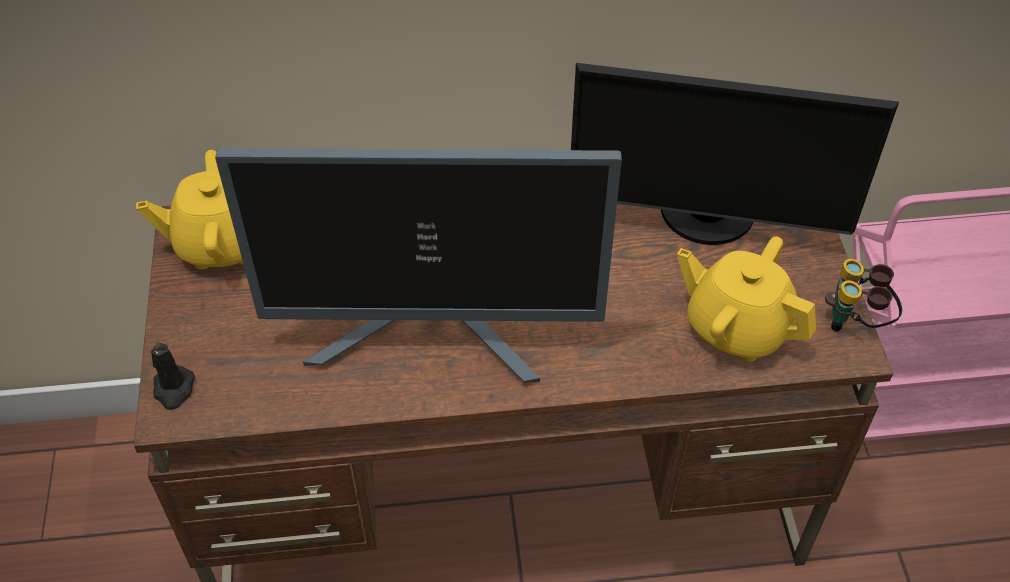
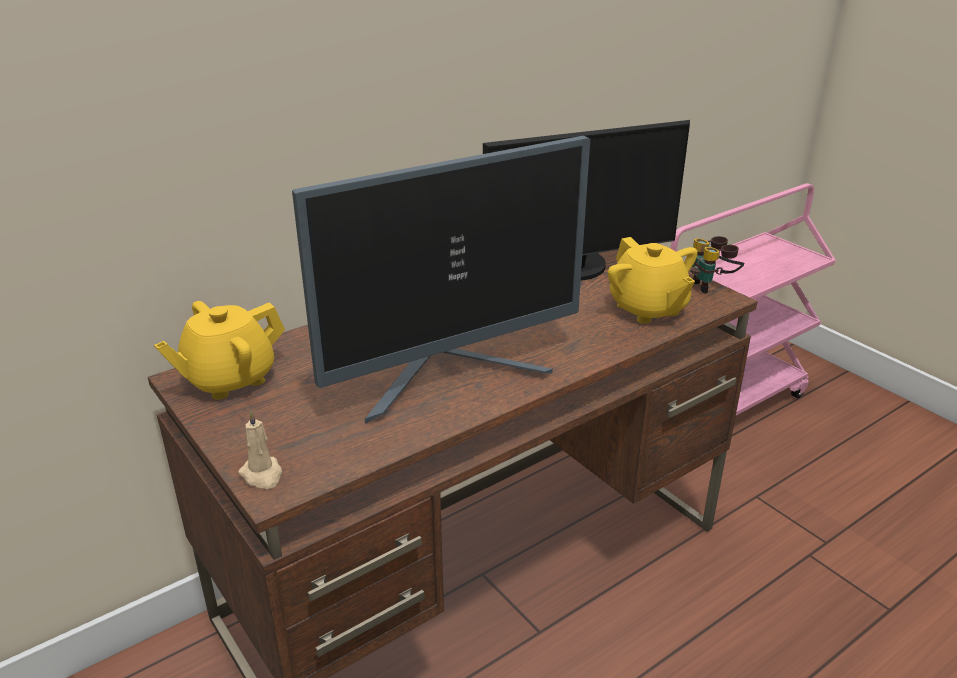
camera: 30 degrees left, 20 degrees down
(174, 389) = (262, 475): black candle -> beige candle
(736, 328) = (647, 309): yellow teapot -> yellow teapot turned 120 degrees counterclockwise

